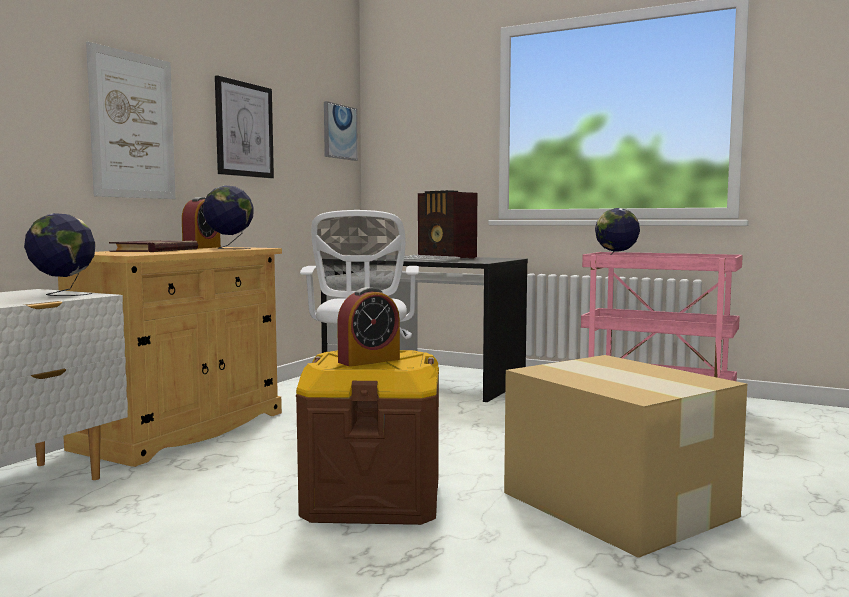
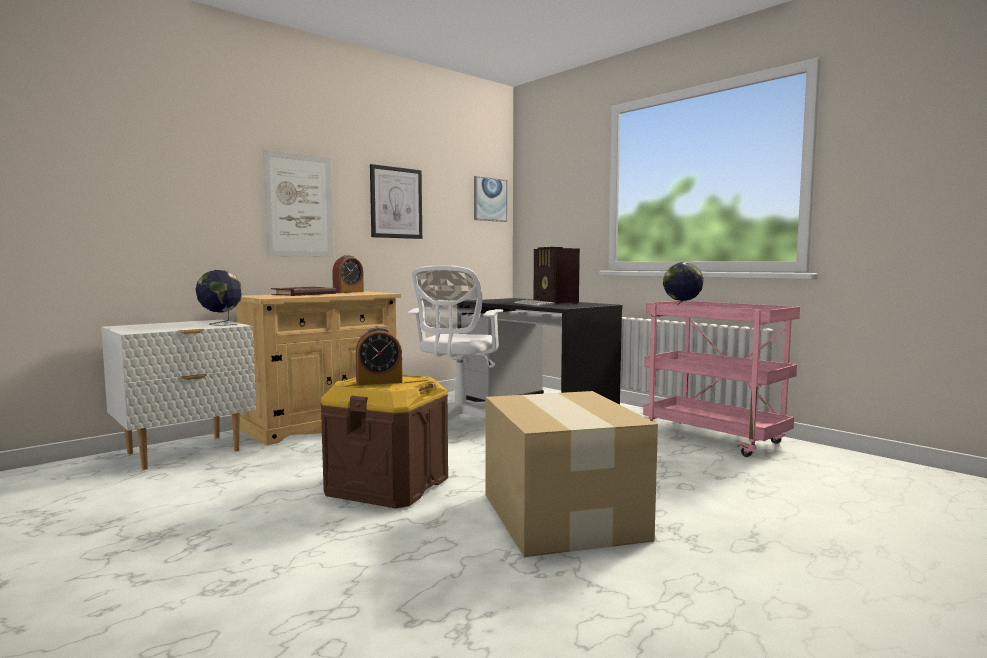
camera: 20 degrees right, 0 degrees up
(229, 248) = (360, 293): globe -> none

